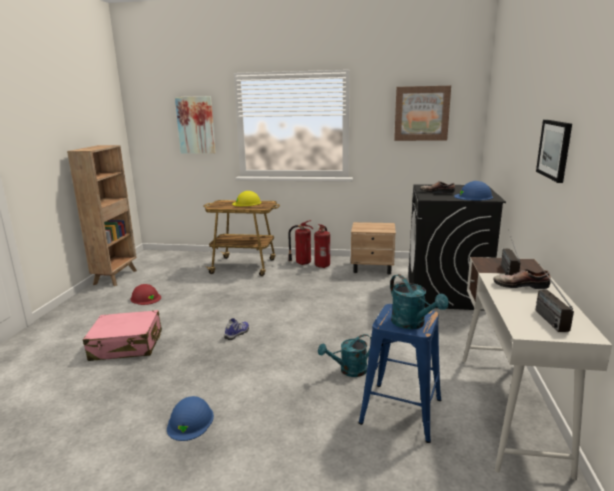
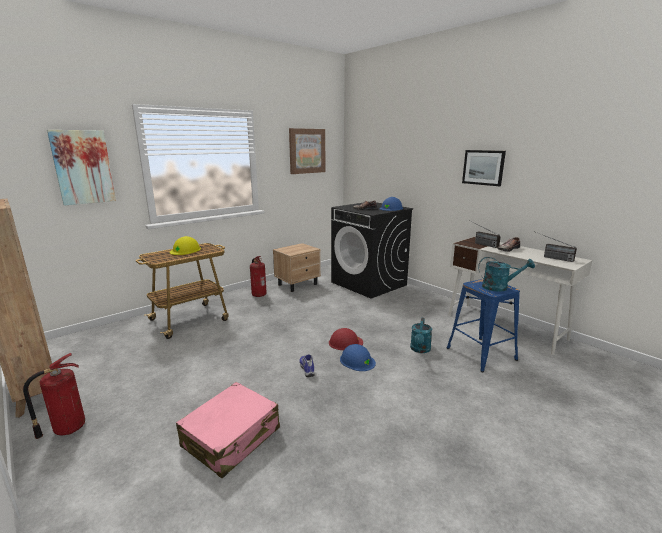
camera: 50 degrees left, 0 degrees up
(145, 298) = (142, 391): red hard hat -> red hard hat (345, 342)
(190, 421) = (416, 442): blue hard hat -> blue hard hat (357, 360)
(302, 262) = (237, 298): fire extinguisher -> fire extinguisher (67, 429)

